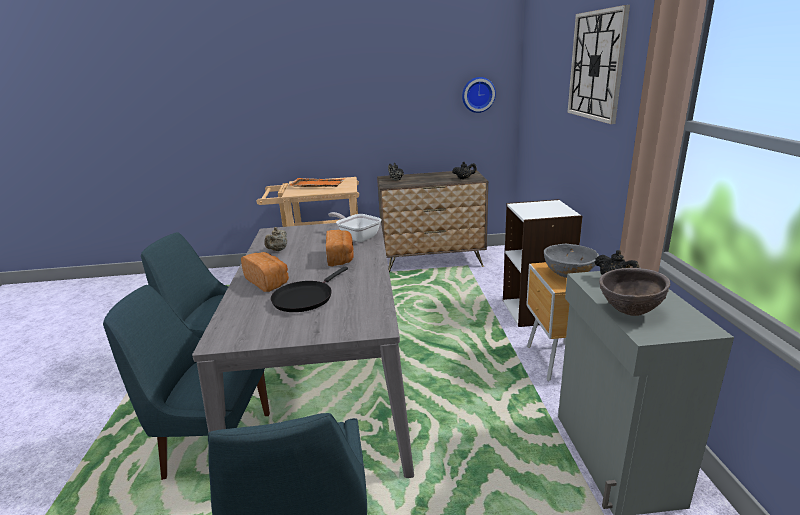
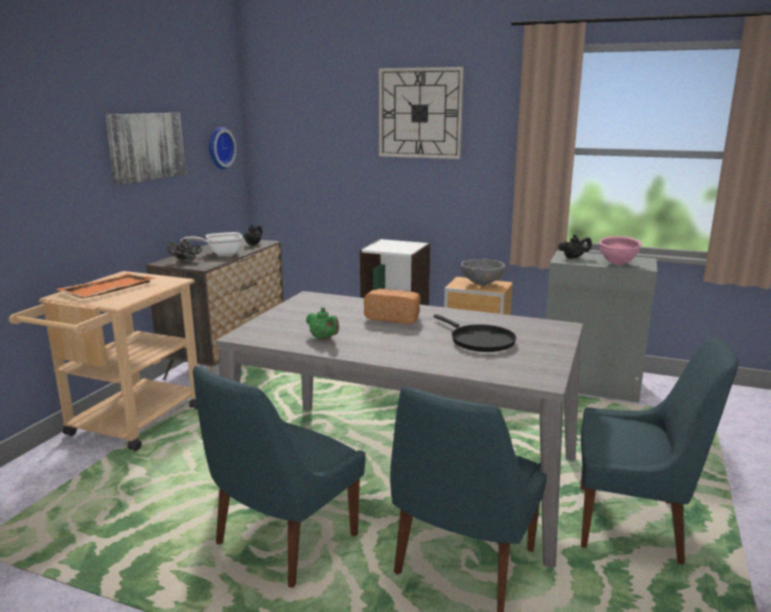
camera: 65 degrees left, 5 degrees down
(268, 281) = (417, 351): bread -> none
(278, 250) = (323, 338): beige teapot -> green teapot
(357, 237) = (343, 305): frying pan -> frying pan (220, 253)
(391, 92) = (146, 146): none -> picture
(629, 312) = (617, 264): brown bowl -> pink bowl

